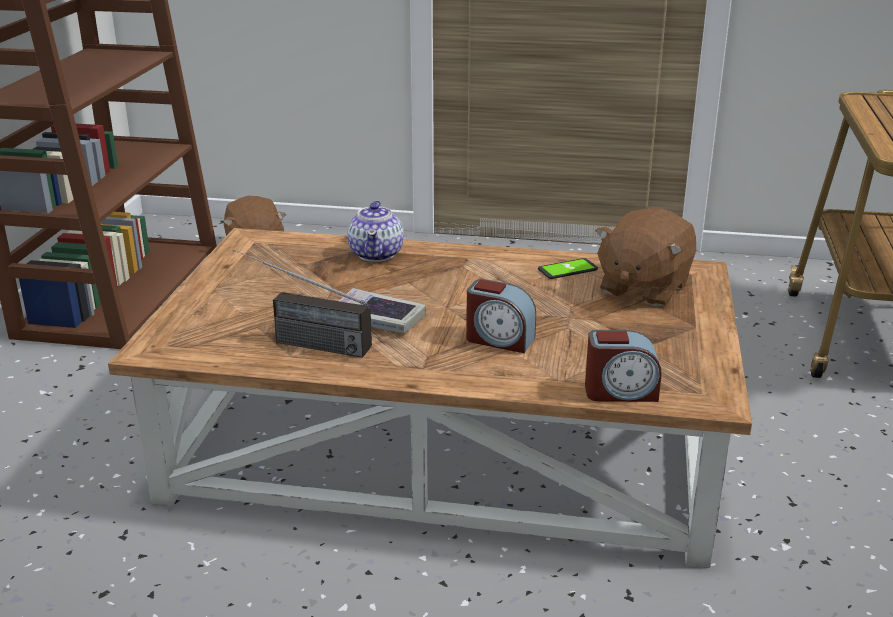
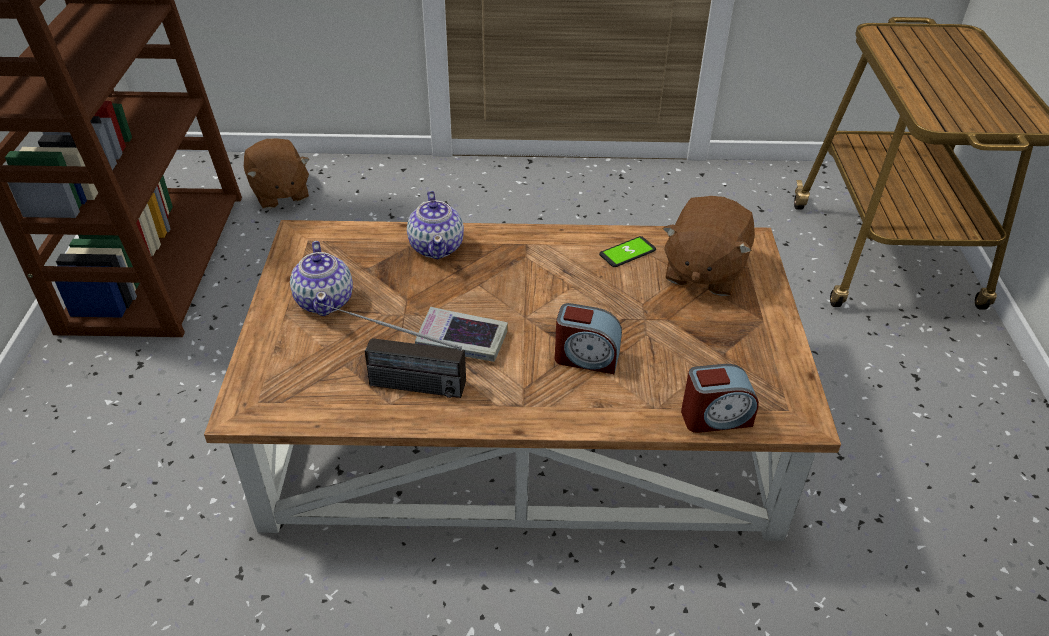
camera: 10 degrees left, 15 degrees up
(255, 283) = (325, 300): none -> teapot

